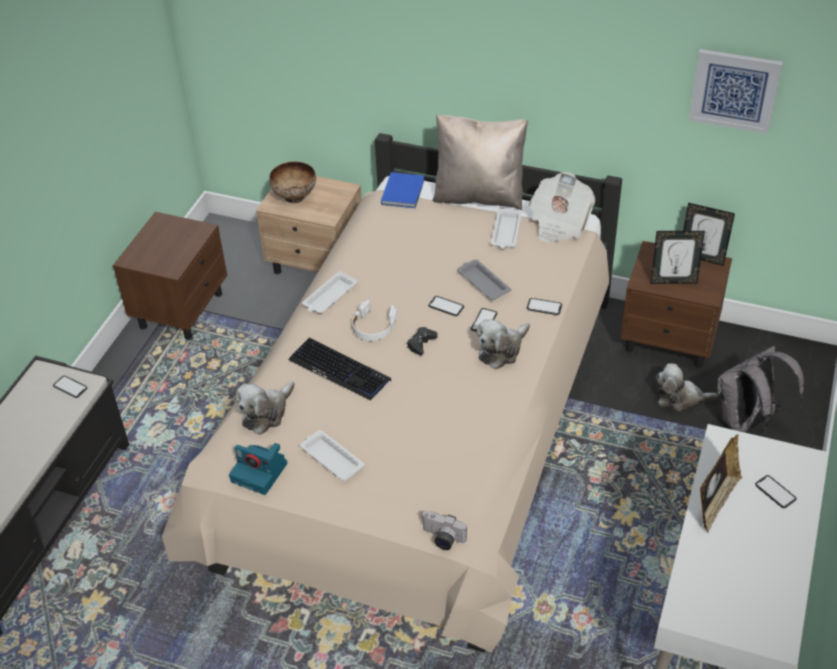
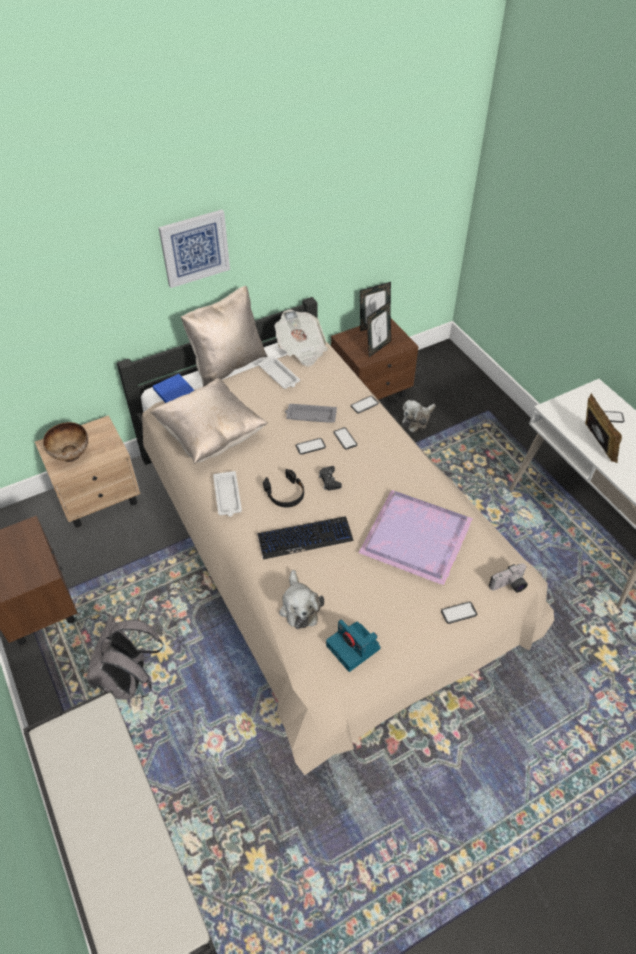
camera: 50 degrees left, 5 degrees up
(70, 387) = (92, 724): phone -> phone (458, 613)
(260, 472) = (354, 647): camera -> camera turned 75 degrees clockwise
(331, 458) = (382, 597): white tray -> none
(373, 327) = (285, 493): white headphones -> black headphones
(382, 242) = (211, 436): none -> beige pillow
(422, 441) = (417, 539): none -> purple tray
(501, 350) = (379, 448): plush toy -> none
(734, 90) = (377, 190): picture -> picture (194, 248)
(747, 423) = (462, 409): grey backpack -> grey backpack (130, 681)

